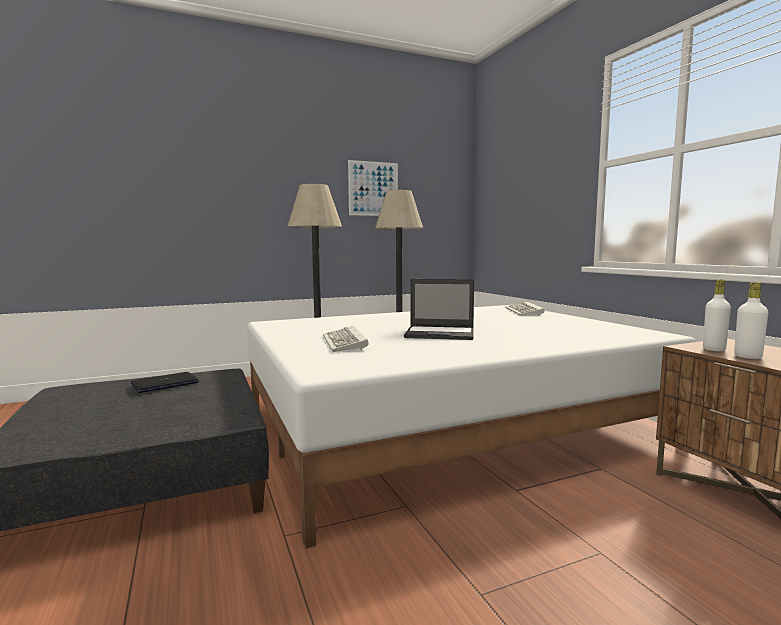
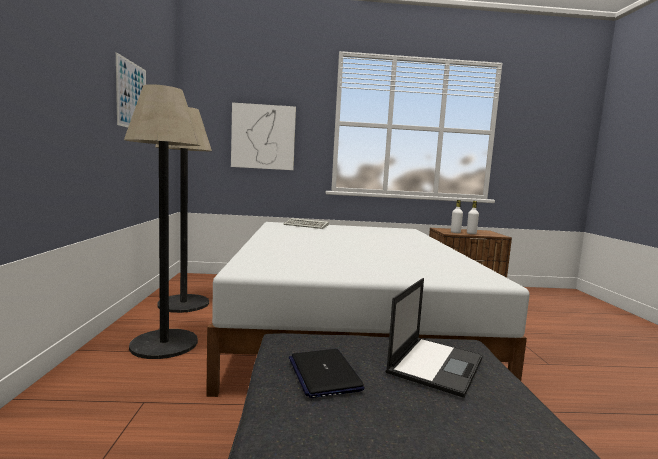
camera: 70 degrees left, 0 degrees up
(345, 343) = (393, 265): keyboard -> none
(441, 333) = (374, 247): laptop -> laptop (436, 364)
(529, 202) = (263, 137): none -> picture

